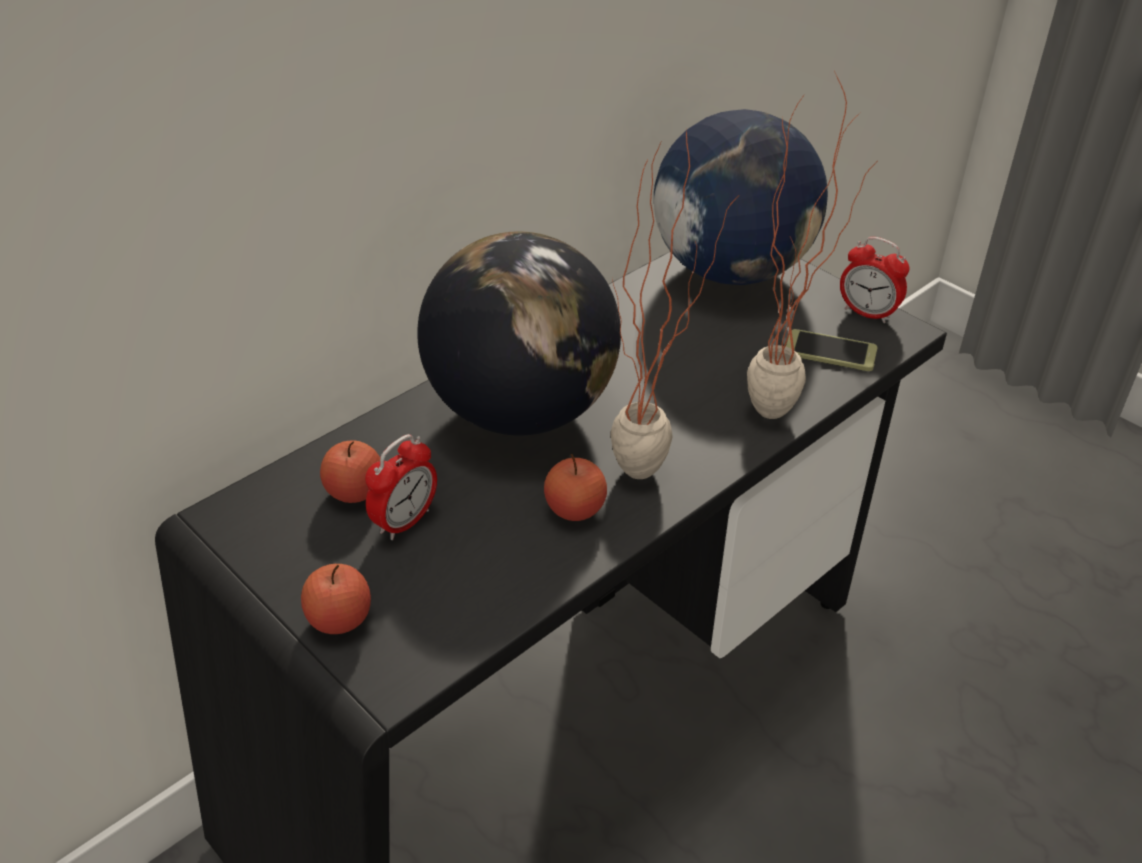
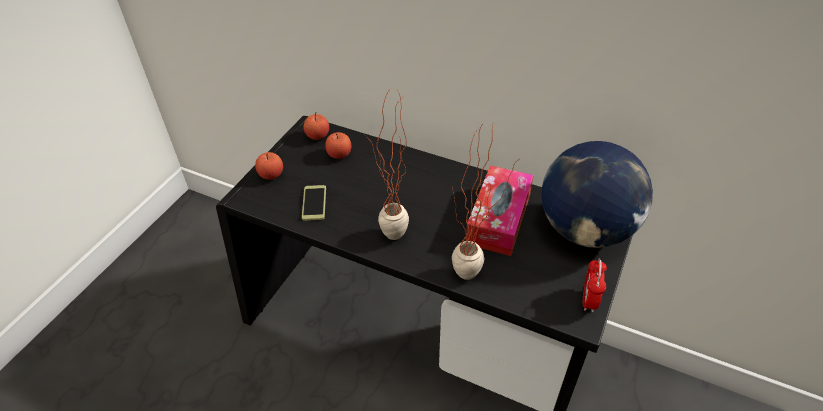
camera: 70 degrees right, 5 degrees up
(405, 521) = (328, 173): alarm clock -> none
(521, 411) = (415, 185): globe -> none
(575, 509) = (358, 221): apple -> apple (317, 136)
(664, 342) = (498, 219): none -> tissue box
(830, 351) = (537, 290): phone -> phone (314, 203)

